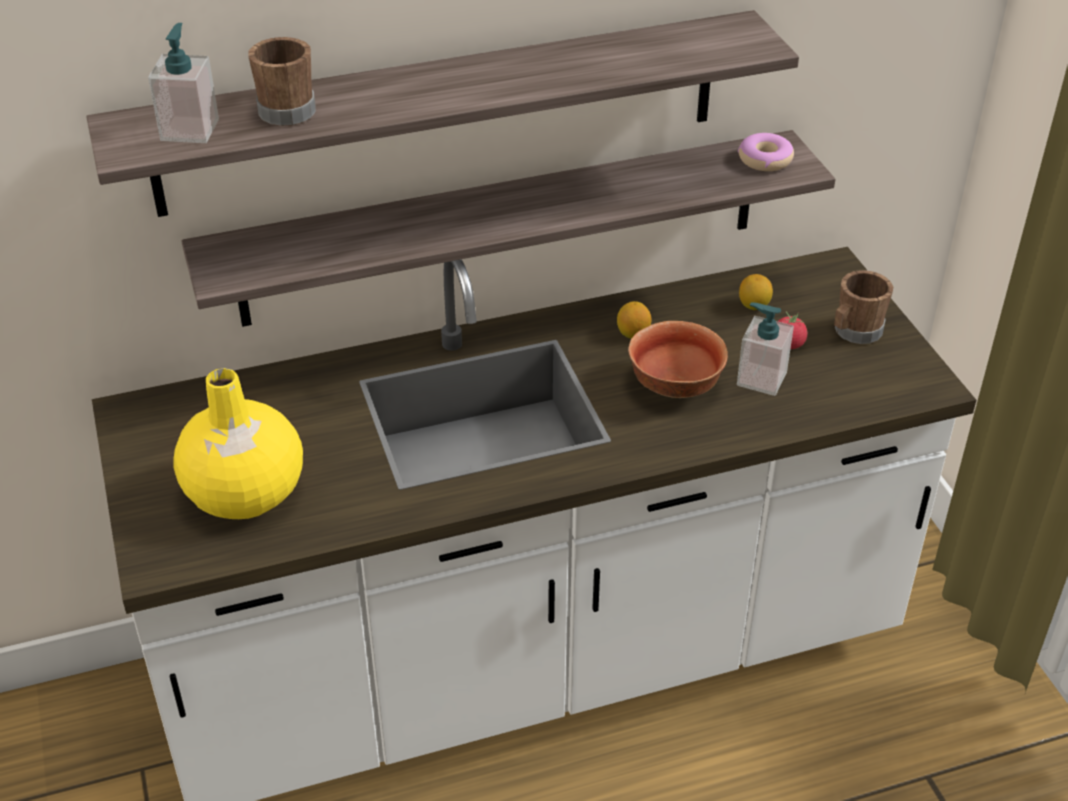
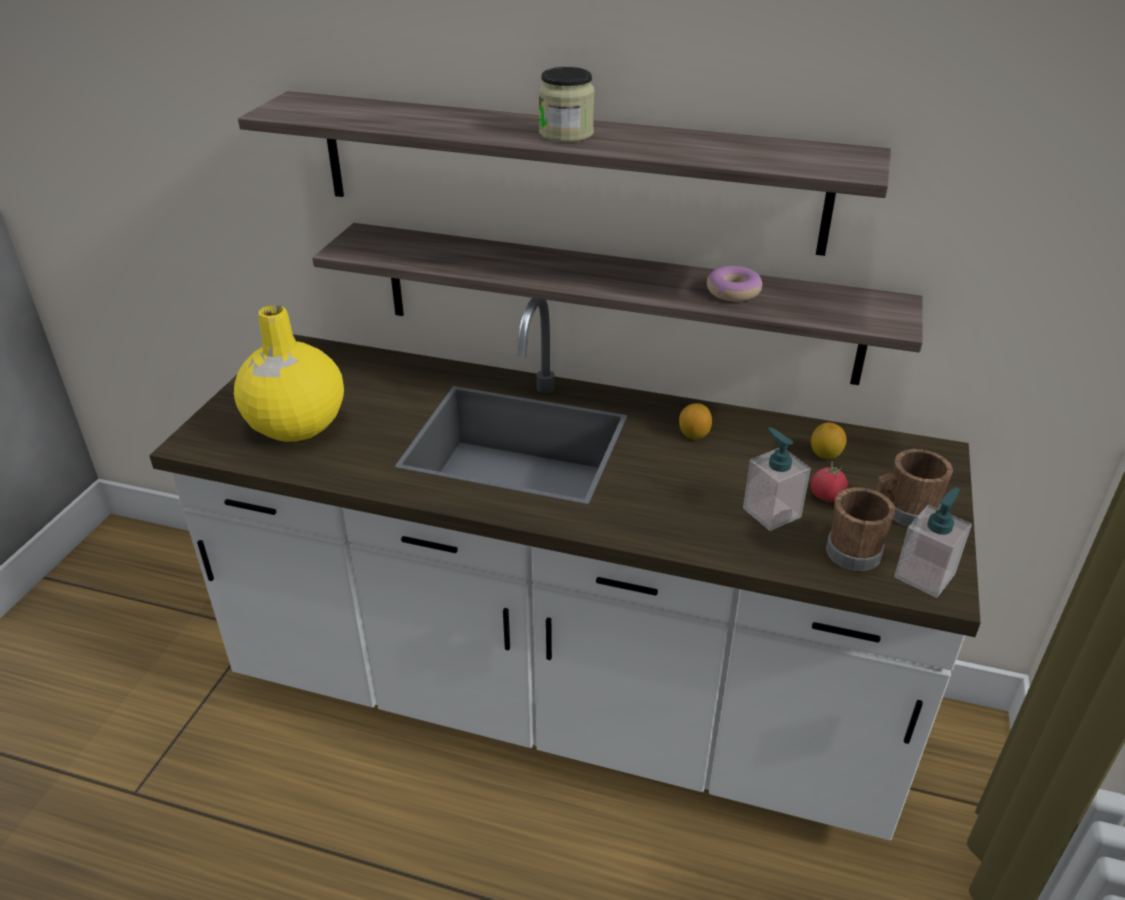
camera: 35 degrees right, 5 degrees down
(190, 129) = (330, 111): soap dispenser -> soap dispenser (924, 575)
(288, 108) = (412, 116): brown mug -> brown mug (856, 549)
(471, 82) = (566, 134): none -> jar
(673, 387) = (685, 486): bowl -> none
(765, 159) = (866, 308): donut -> donut (733, 291)

